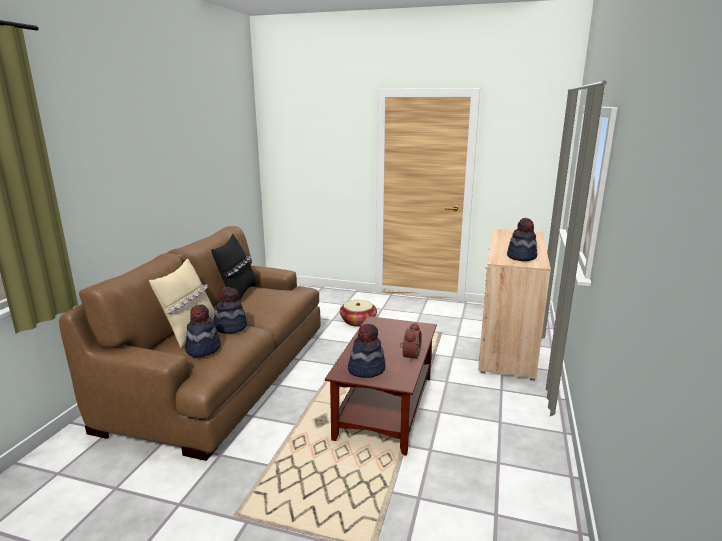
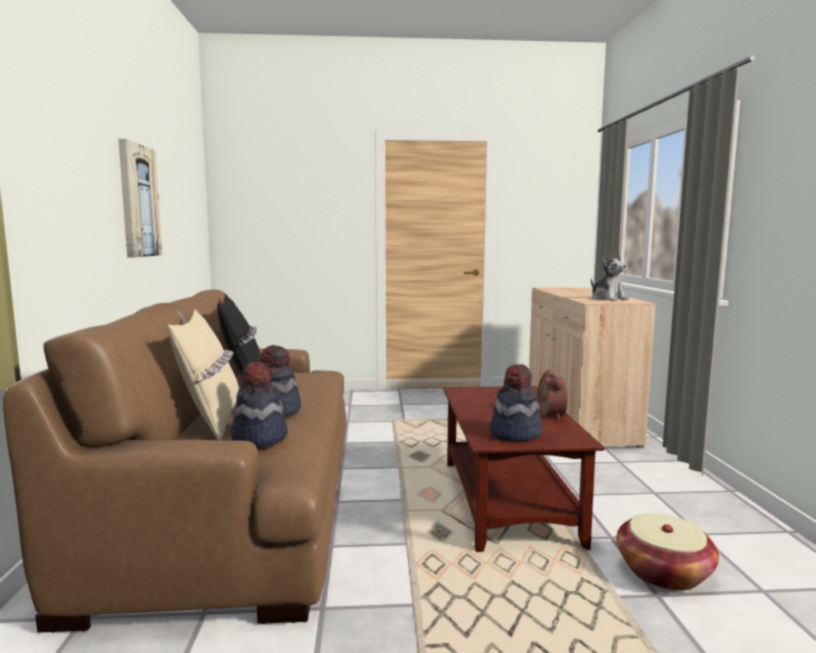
camera: 20 degrees left, 10 degrees down
(182, 168) = (138, 201): none -> picture
(358, 321) = (383, 419): basket -> basket (663, 572)
(521, 257) = (608, 299): hat -> plush toy

